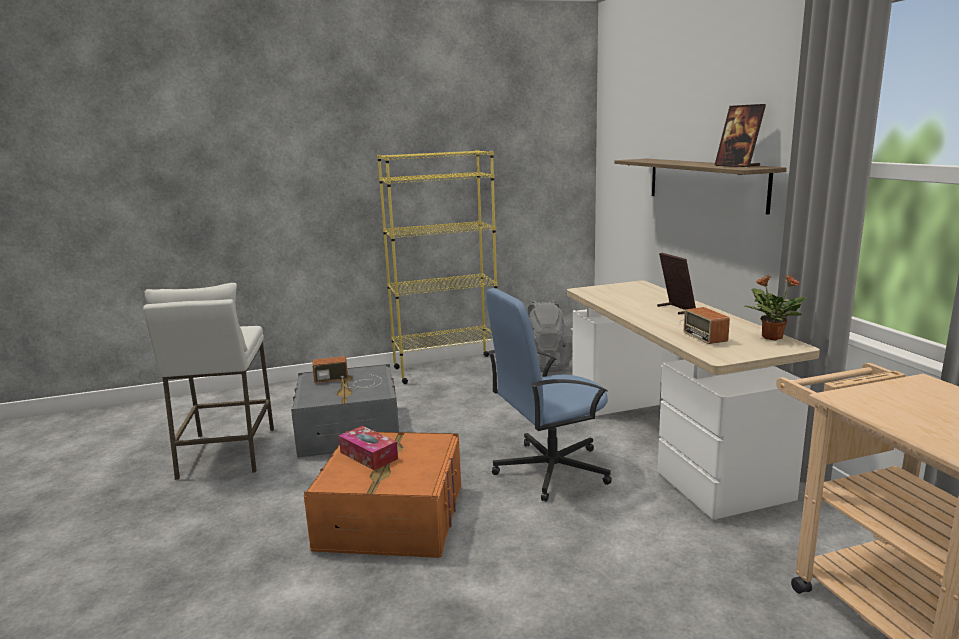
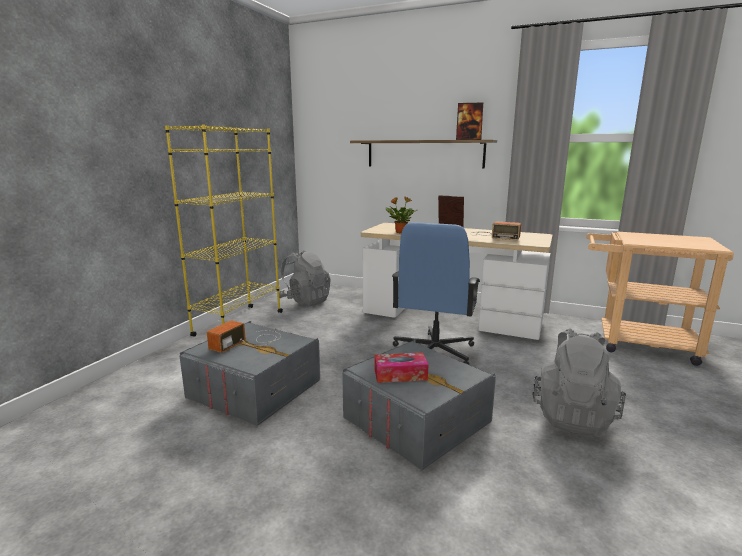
camera: 50 degrees left, 0 degrees up
(226, 453) = (170, 460): white stool -> none
(392, 517) = (416, 420): orange storage box -> grey storage box
(528, 609) = (572, 416): none -> grey backpack
(771, 337) = (523, 233): potted plant -> potted plant (400, 232)

